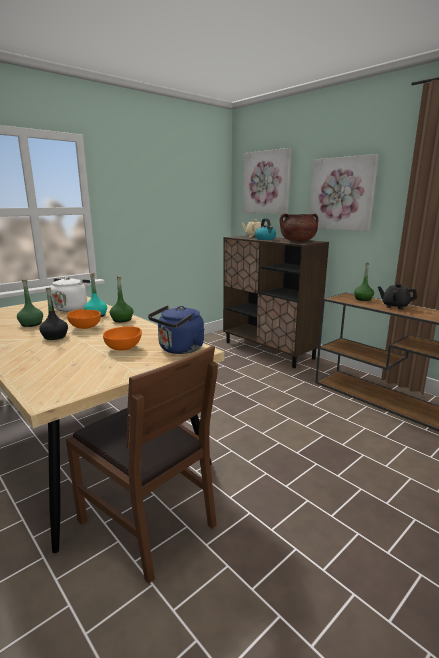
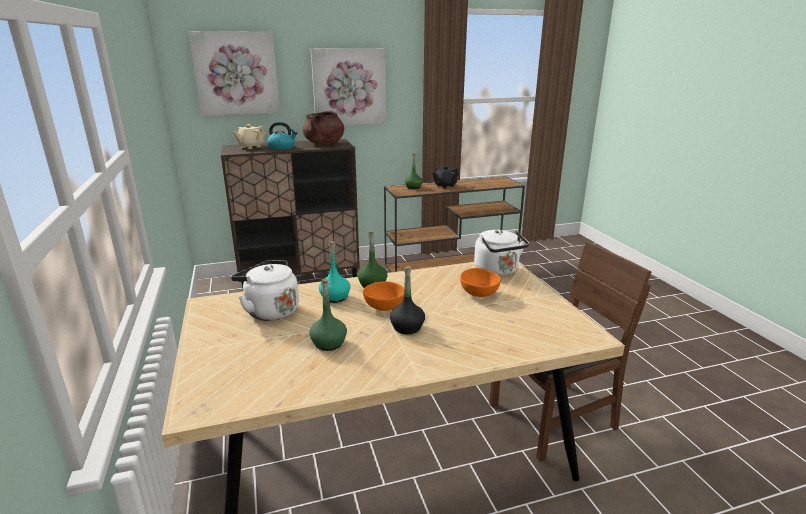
camera: 65 degrees left, 5 degrees up
(179, 349) = (498, 271): blue kettle -> white kettle

